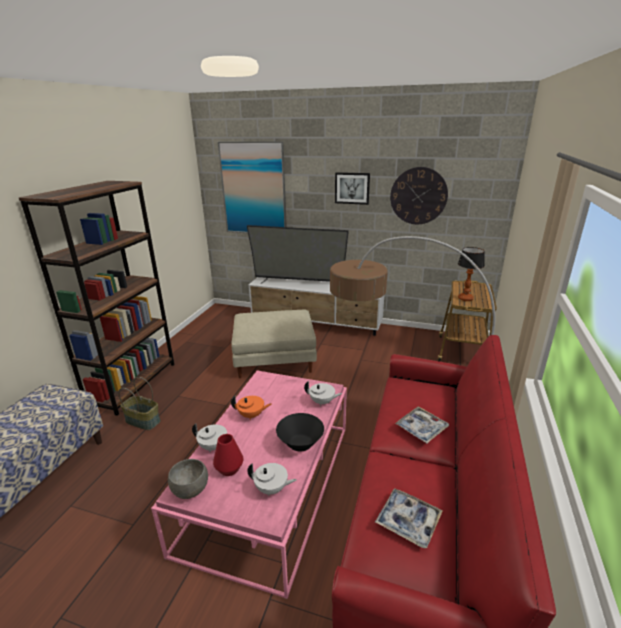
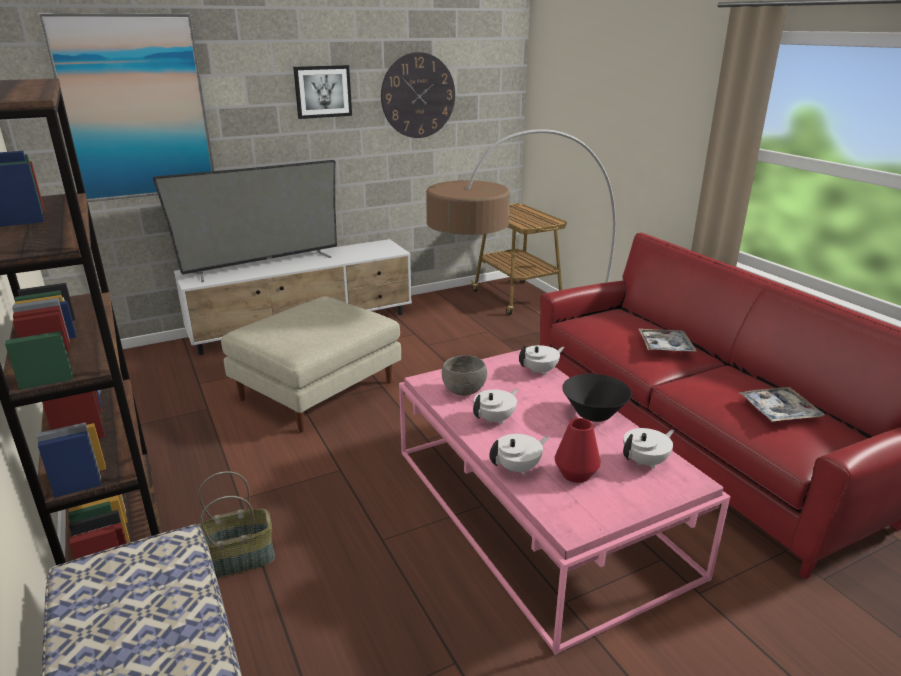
camera: 45 degrees left, 0 degrees up
(191, 490) = (580, 515): grey bowl -> grey bowl (464, 391)
(251, 415) = (495, 419): orange teapot -> white teapot
(465, 298) = (524, 221): table lamp -> none

